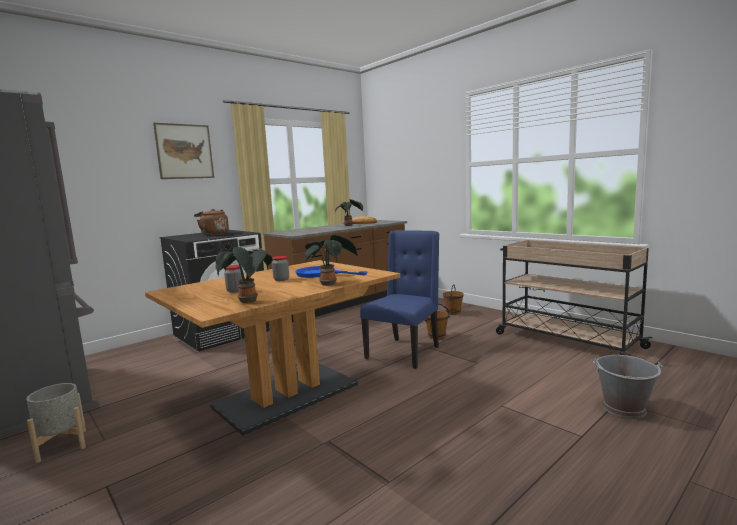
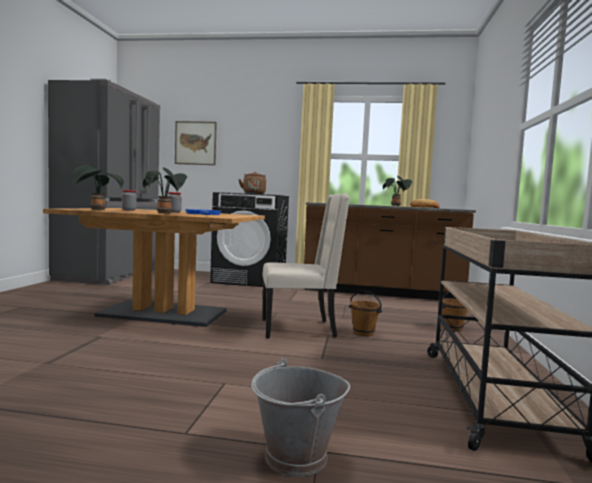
camera: 50 degrees right, 5 degrees down
(62, 445) = (62, 291): grey planter -> none
(184, 151) = (262, 127): picture -> picture (195, 143)
(404, 352) = (299, 328): blue chair -> beige chair

